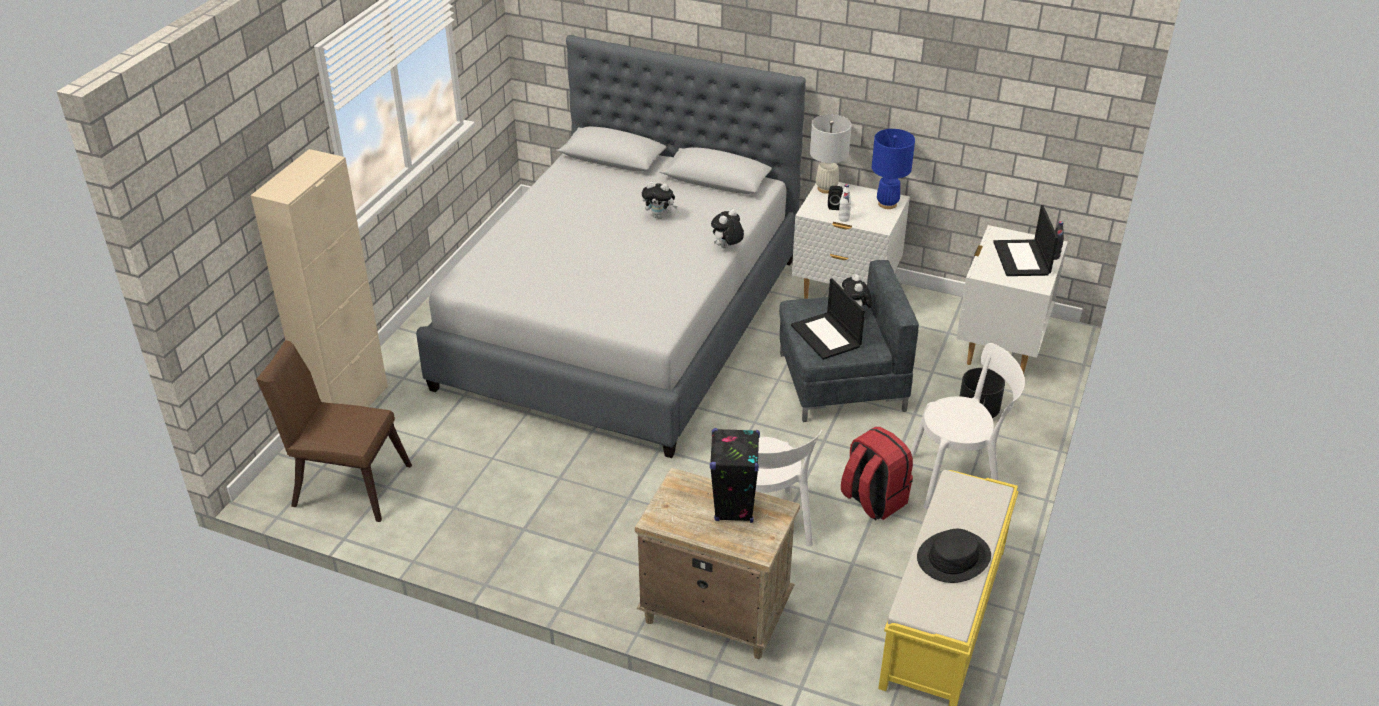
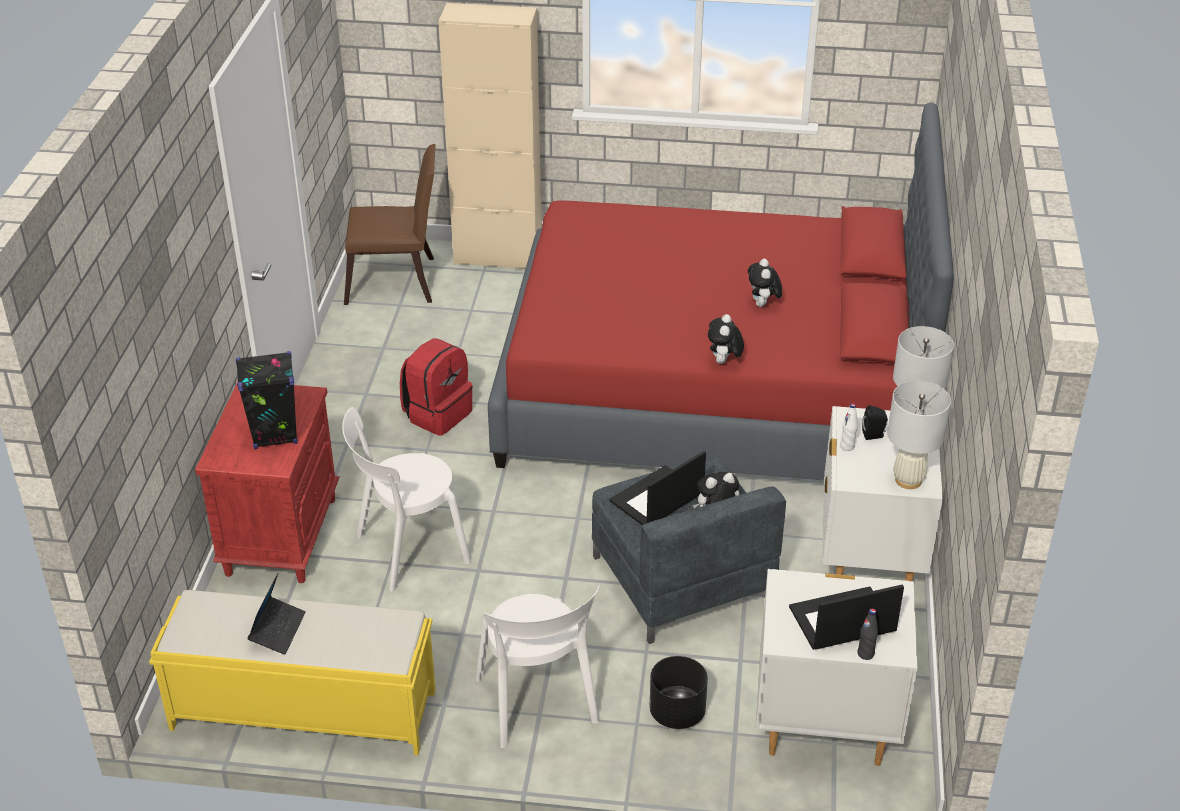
camera: 75 degrees right, 0 degrees up
(345, 483) = (397, 282): brown chair -> brown chair turned 90 degrees clockwise
(622, 322) = (712, 390): grey bed -> red bed
(714, 612) = (281, 535): beige nightstand -> red nightstand
(727, 247) = (724, 362): plush toy -> plush toy turned 105 degrees counterclockwise
(873, 500) = (476, 631): red backpack -> red backpack (437, 414)
(887, 204) = (908, 480): blue table lamp -> white table lamp
(953, 557) = (277, 630): black hat -> laptop

